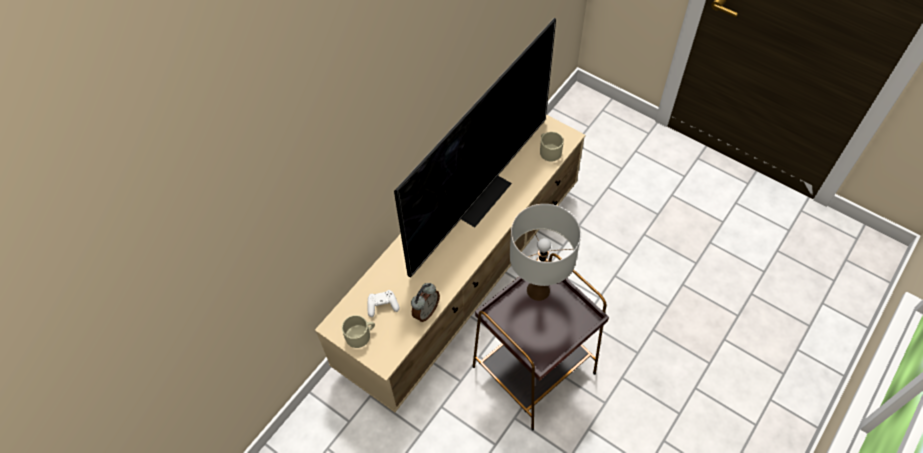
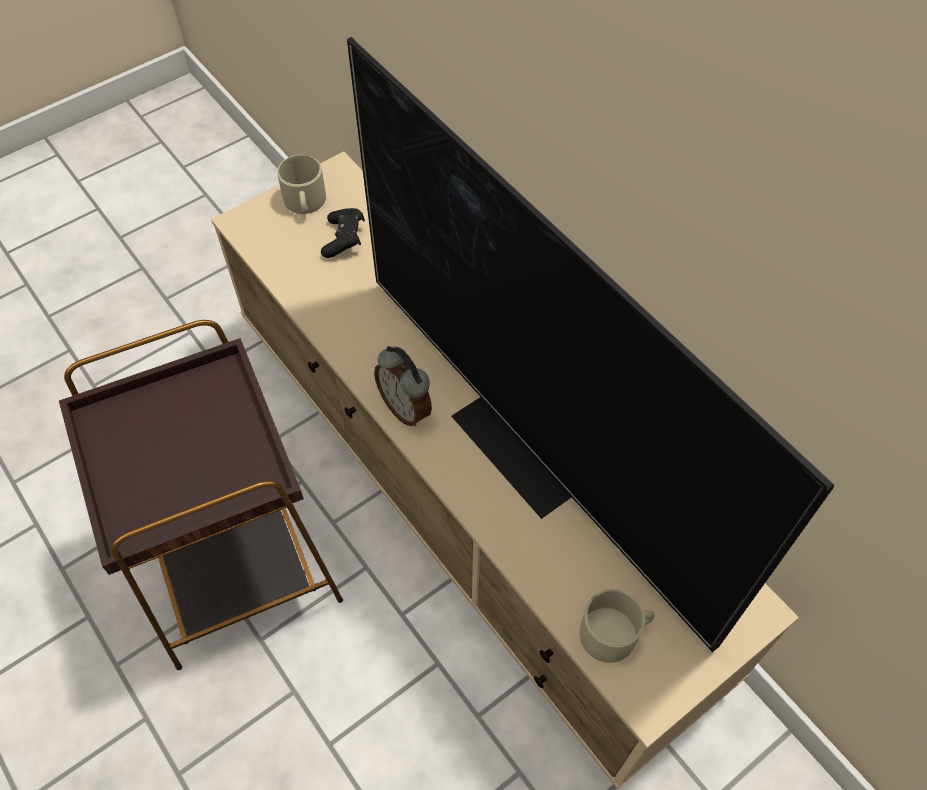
camera: 105 degrees right, 0 degrees up
(382, 306) = (344, 239): white game controller -> black game controller
(425, 311) = (304, 295): alarm clock -> alarm clock (406, 408)
(537, 290) = (239, 463): white table lamp -> none

